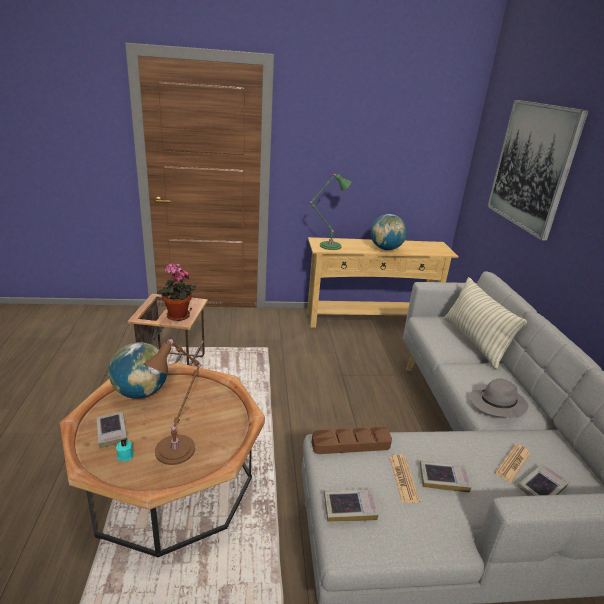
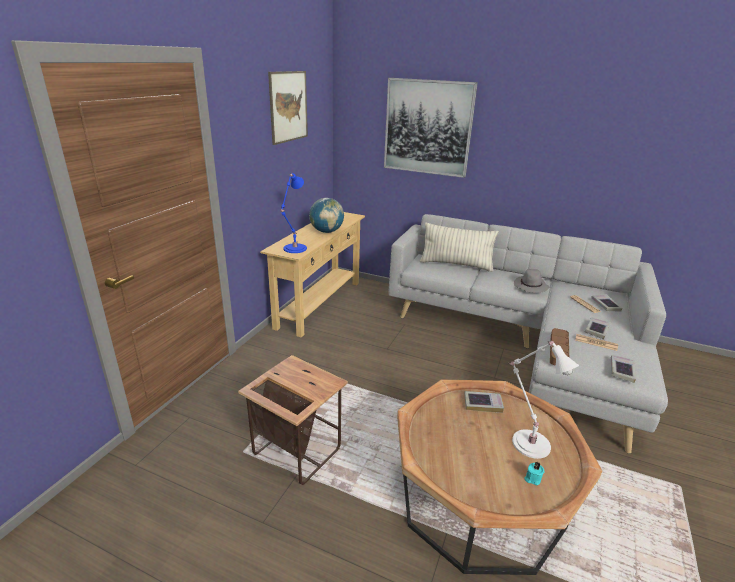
camera: 60 degrees left, 0 degrees up
(112, 432) = (494, 483): book -> book (483, 404)
(141, 392) = (434, 449): globe -> none
(177, 317) = (318, 383): potted plant -> none
(177, 447) = (528, 442): brown table lamp -> white table lamp
(328, 246) = (294, 249): green table lamp -> blue table lamp
(387, 117) = (288, 106): none -> picture

